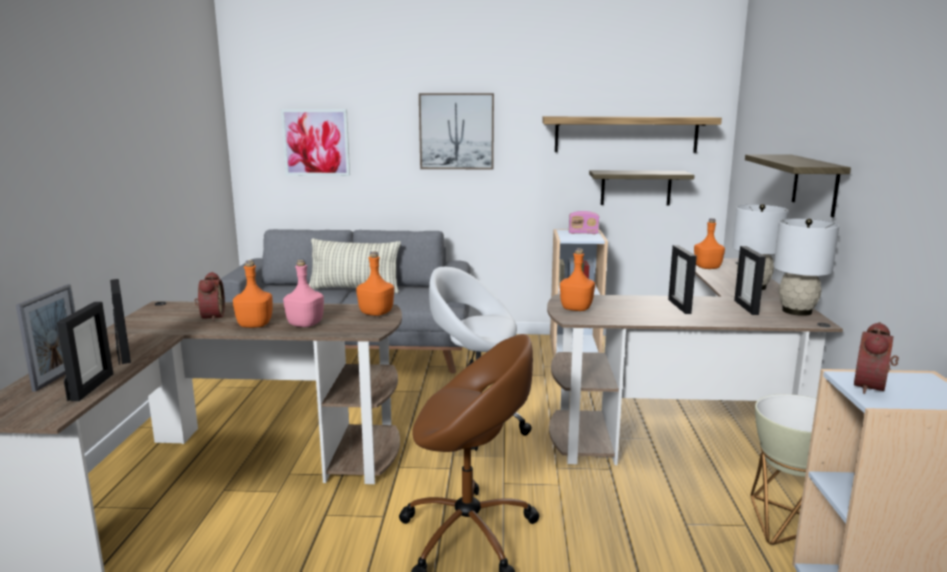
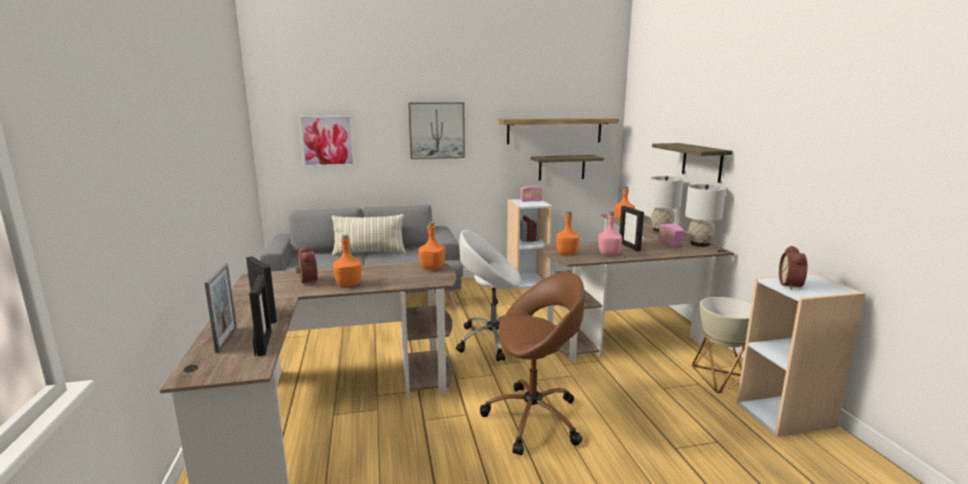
camera: 15 degrees left, 0 degrees up
(305, 324) = (387, 280): pink bottle -> pink bottle (608, 253)
(747, 307) = (669, 244): picture frame -> radio

